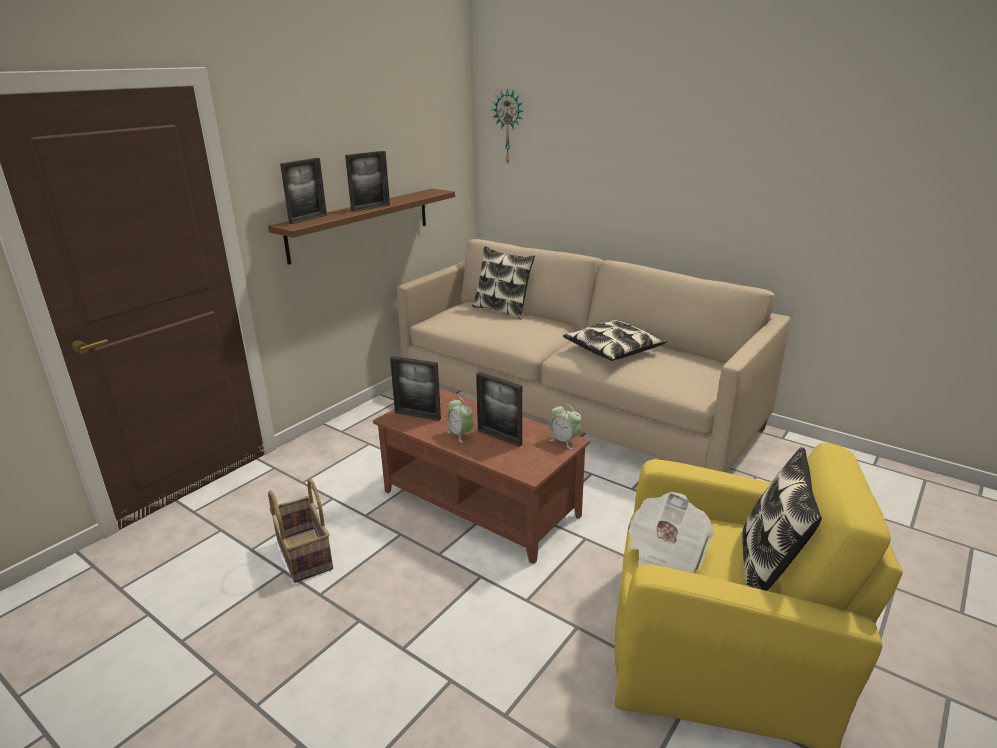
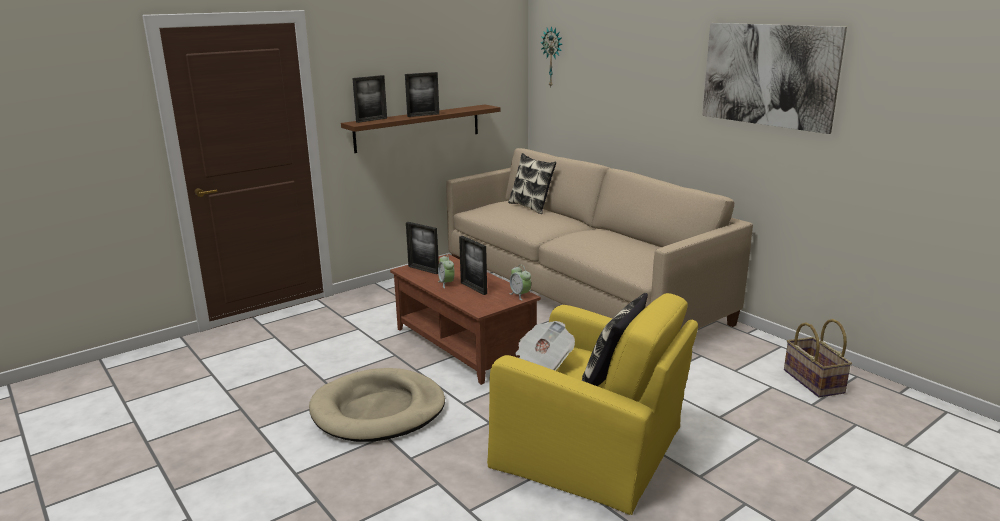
camera: 15 degrees right, 5 degrees down
(303, 555) = (322, 357): basket -> basket (812, 381)
(420, 634) = (378, 410): none -> beige dog bed
(613, 349) = (598, 239): pillow -> none
(818, 143) = (768, 75): none -> picture

